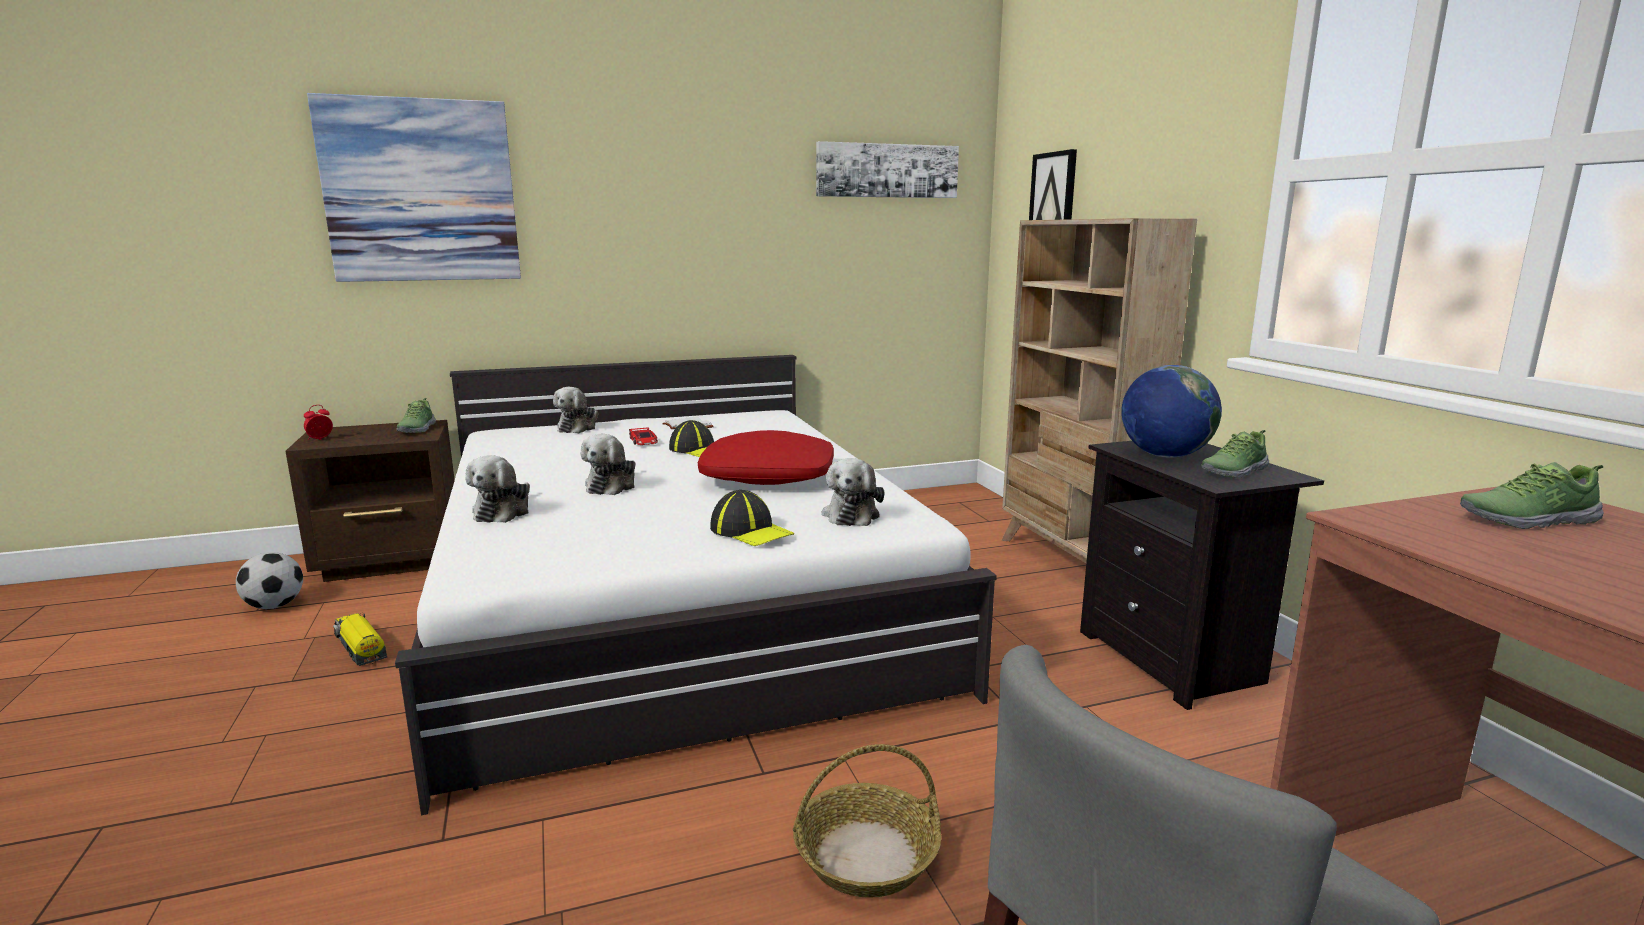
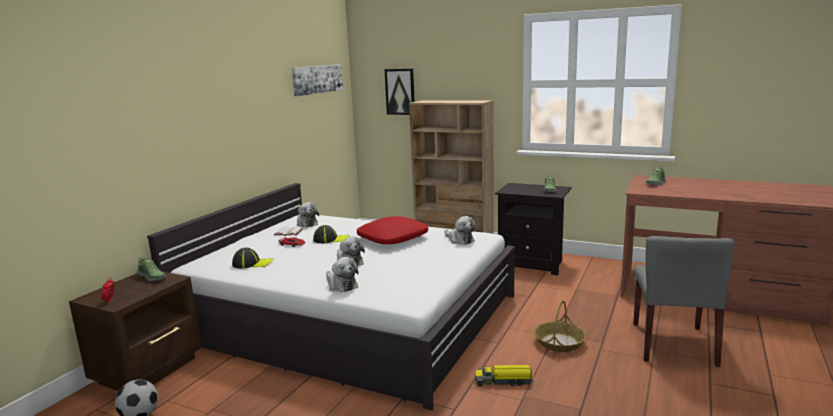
camera: 45 degrees left, 0 degrees up
(360, 648) = (252, 399): toy truck -> toy truck (504, 382)
(421, 191) = (120, 121): picture -> none
(578, 427) = (233, 249): plush toy -> plush toy (306, 223)
(751, 531) = (449, 256): cap -> cap (252, 263)
(1165, 455) = (523, 190): globe -> none

